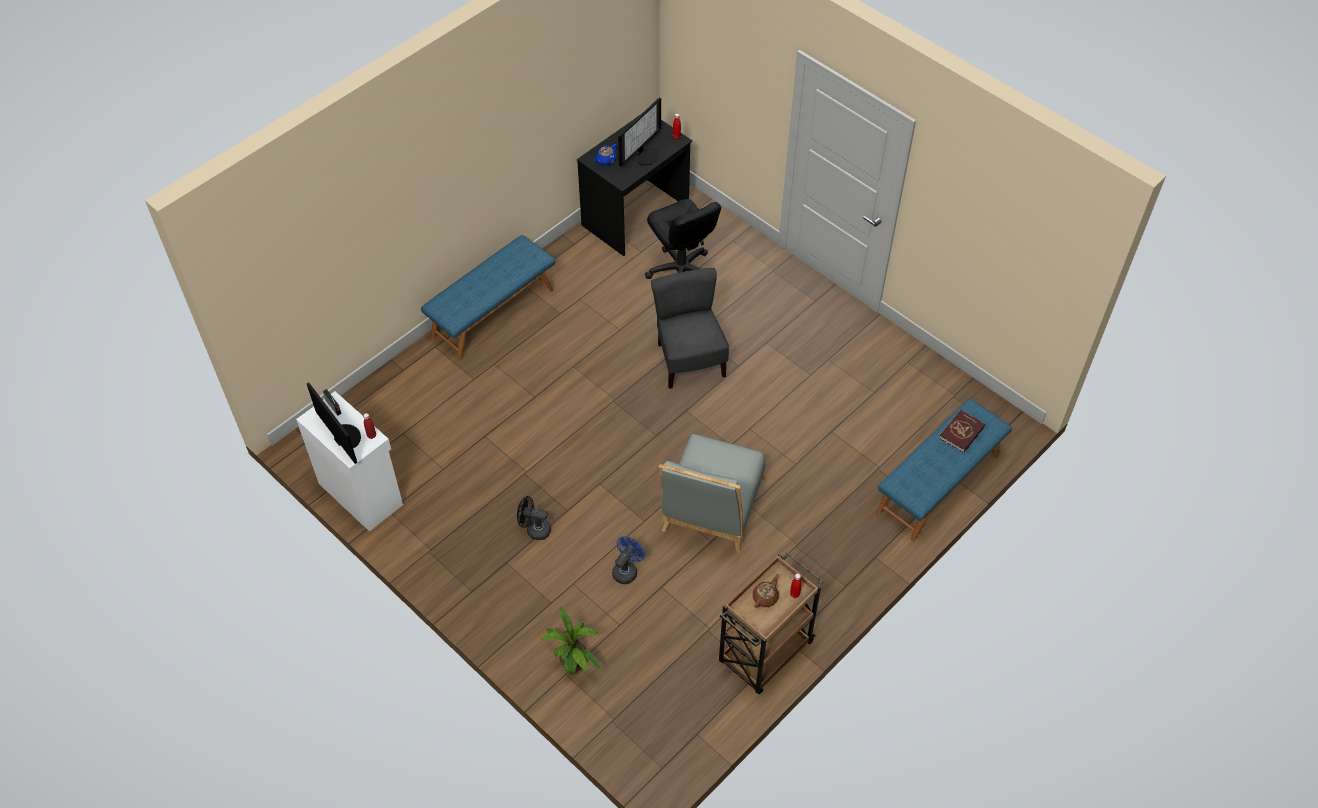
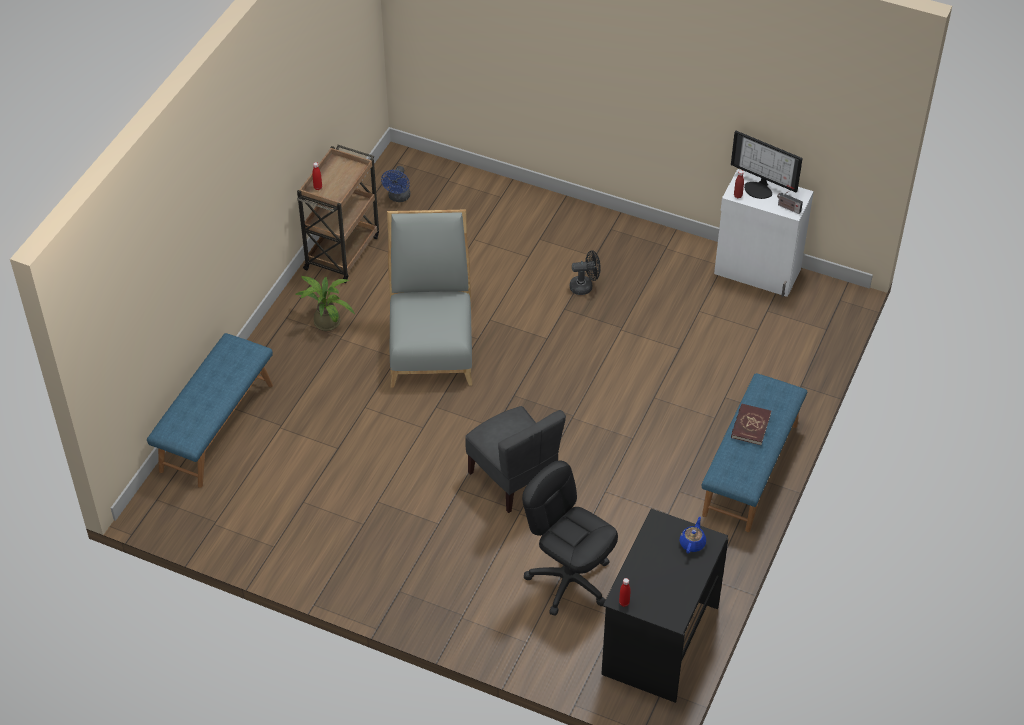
camera: 160 degrees right, 5 degrees down
(574, 662) = (498, 206): potted plant -> potted plant (325, 320)
(627, 570) = (486, 278): blue fan -> blue fan (398, 198)
(646, 155) = (648, 565): monitor -> none
(765, 597) = (341, 180): brown teapot -> none
(961, 432) = (198, 411): red book -> red book (750, 426)

